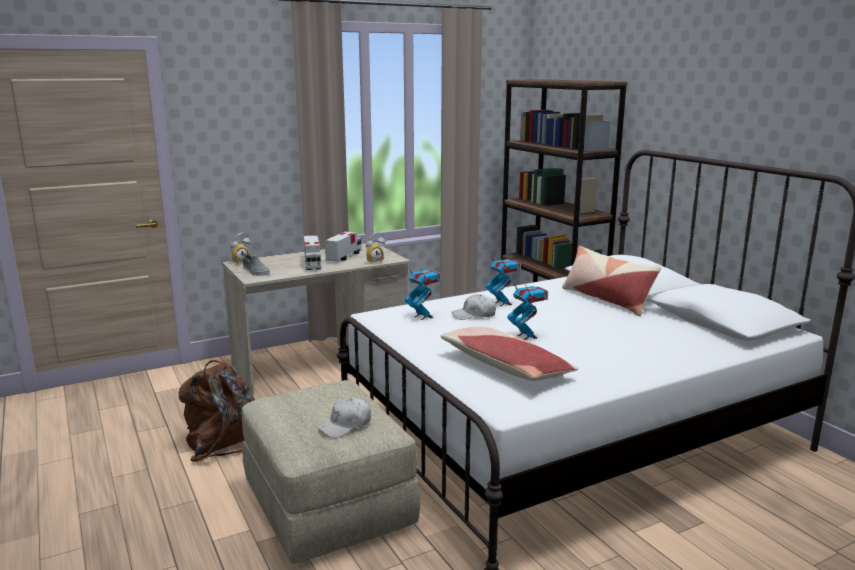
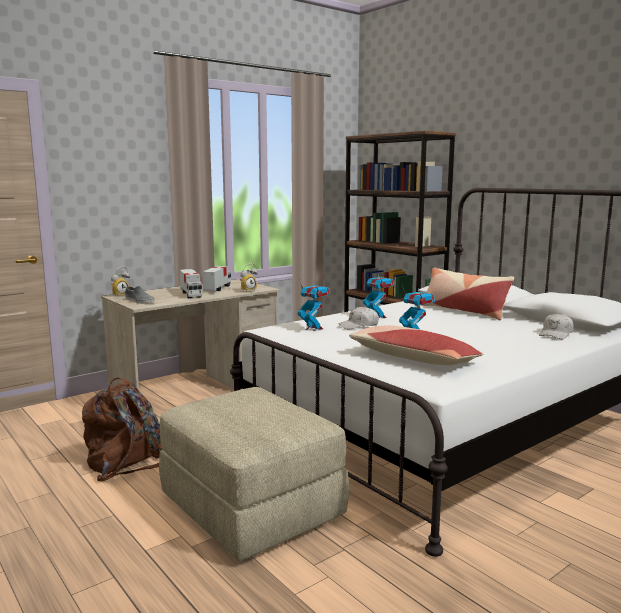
camera: 10 degrees left, 5 degrees down
(345, 425) = (276, 420): white cap -> white cap (556, 334)

